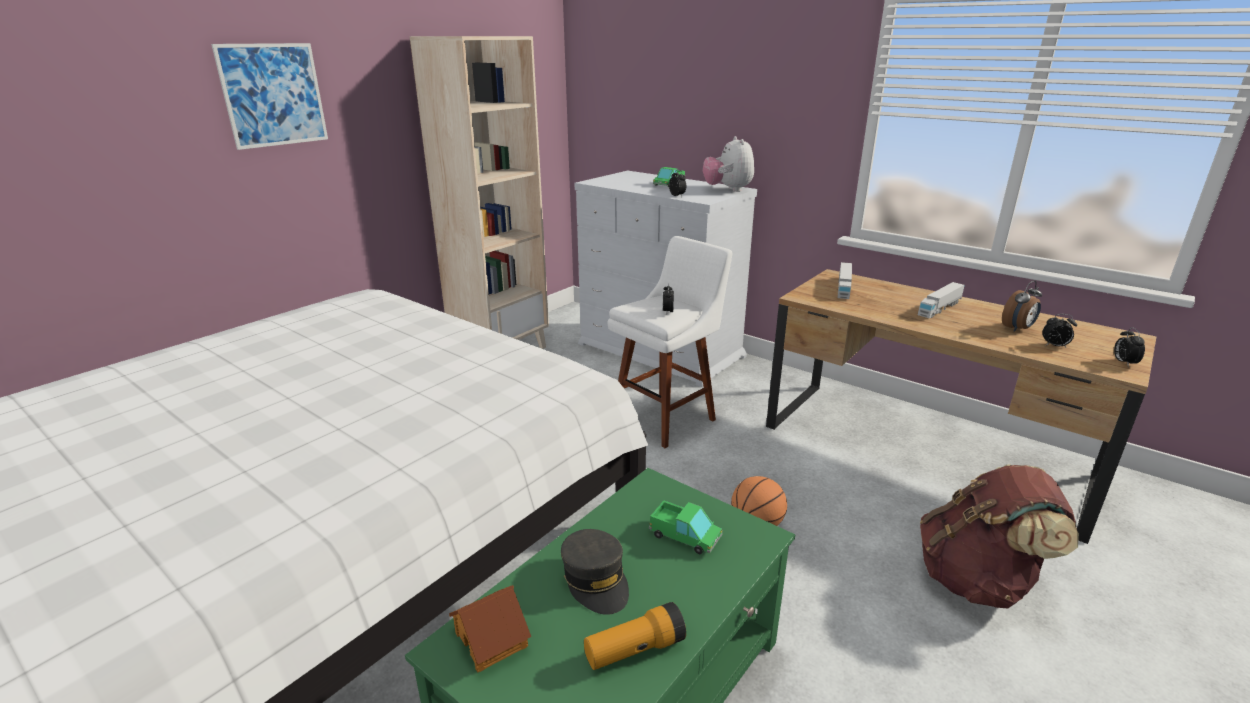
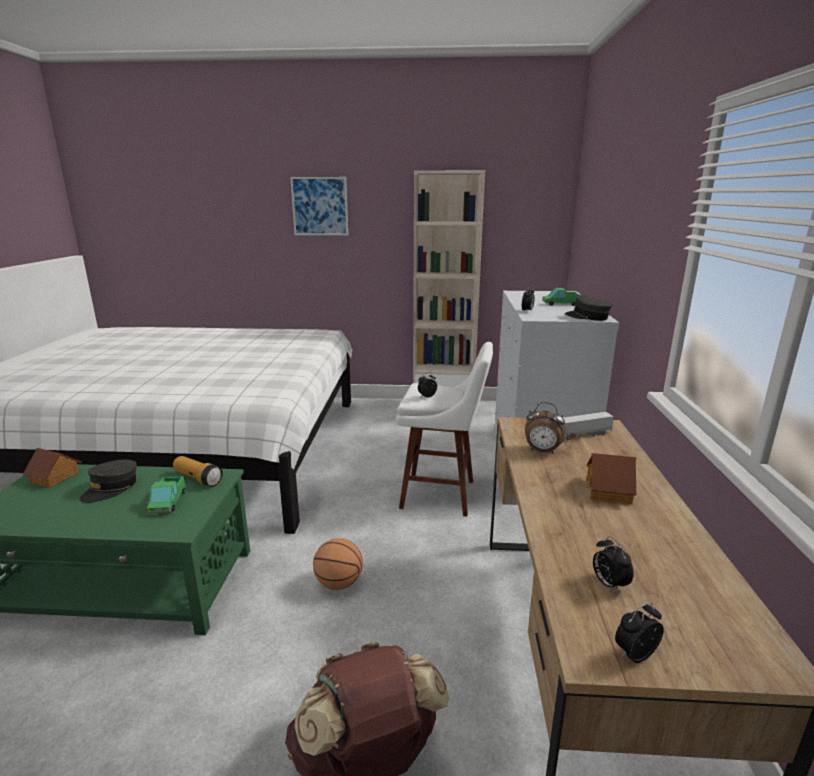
camera: 55 degrees right, 5 degrees down
(634, 650) = (50, 517): flashlight -> flashlight (198, 478)
(728, 190) = (587, 317): plush toy -> grey cap
(939, 308) = (609, 491): toy truck -> toy house
(1017, 329) = (629, 549): alarm clock -> alarm clock (542, 451)

